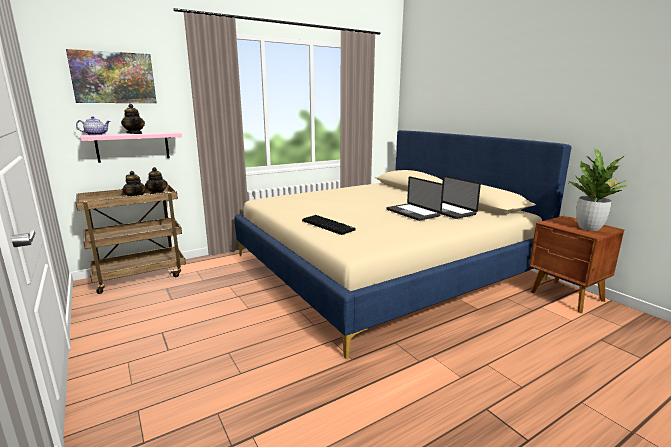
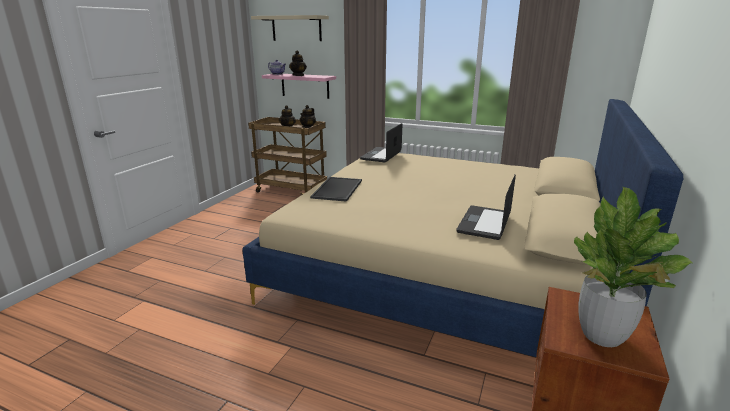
camera: 55 degrees right, 5 degrees up
(113, 78) = (296, 28): picture -> beige shelf
(329, 225) = (338, 189): keyboard -> tray
(412, 213) = (440, 208): laptop -> laptop (381, 155)

